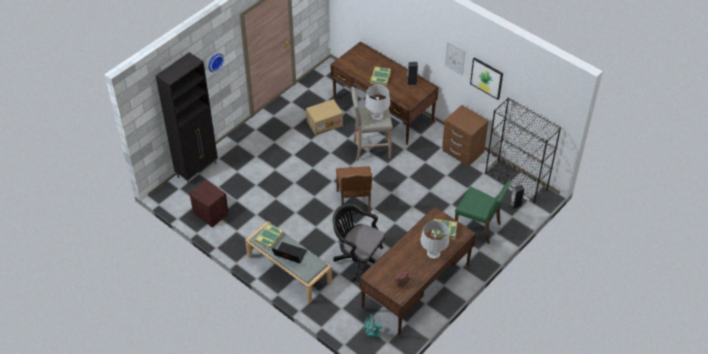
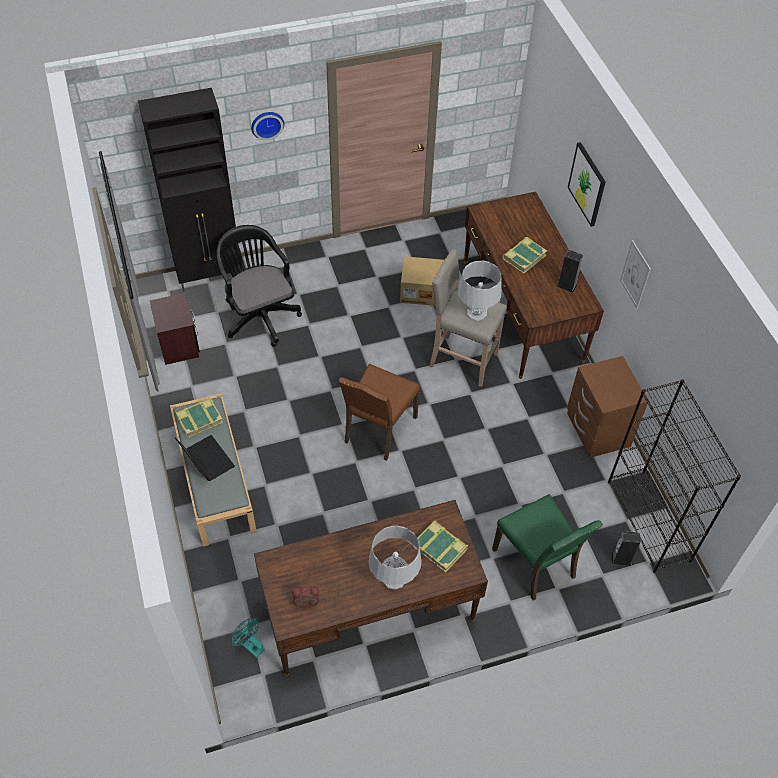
camera: 30 degrees right, 5 degrees up
(358, 259) = (320, 517): black office chair -> black office chair (259, 315)
(487, 78) = (666, 330): picture -> picture (587, 184)

